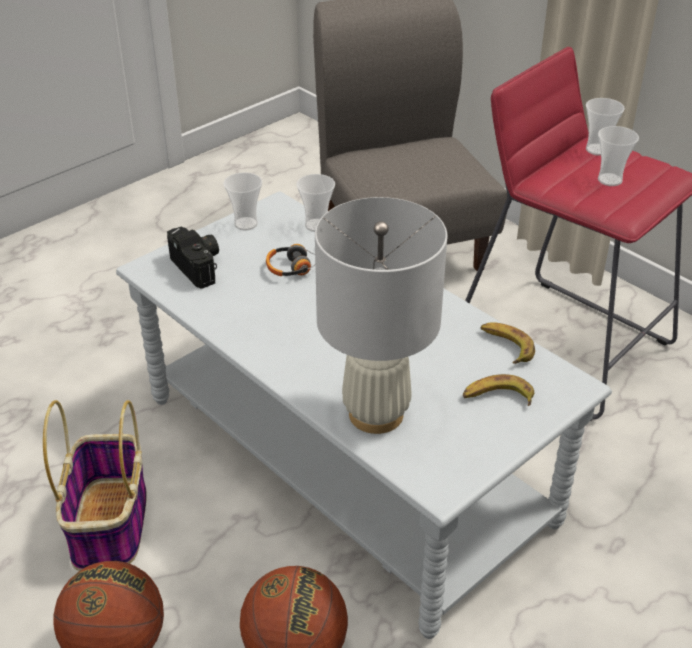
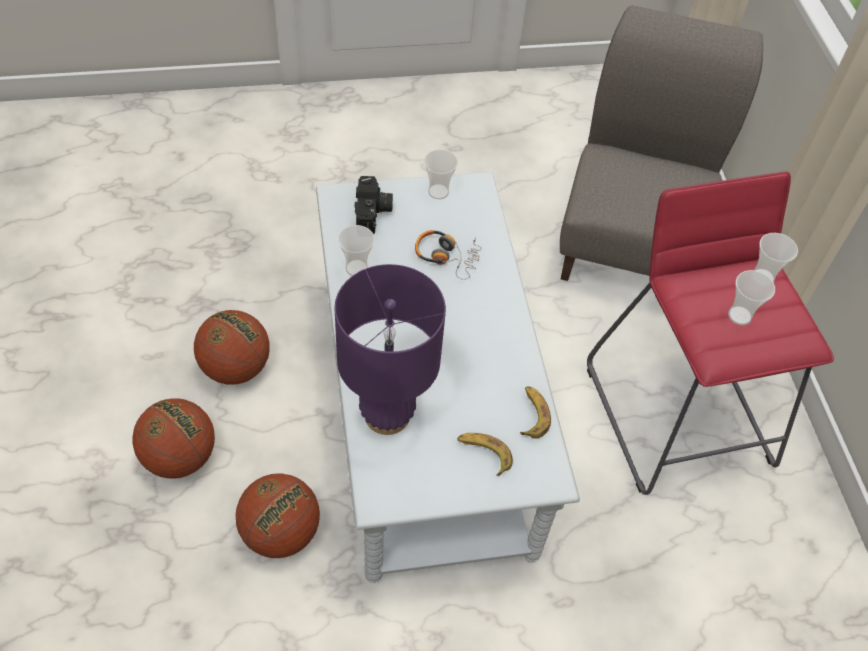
camera: 30 degrees right, 15 degrees up
(110, 526) = (236, 367): basket -> basketball
(316, 225) = (489, 221): cup -> cup (356, 268)
(376, 414) = (387, 415): white table lamp -> purple table lamp

